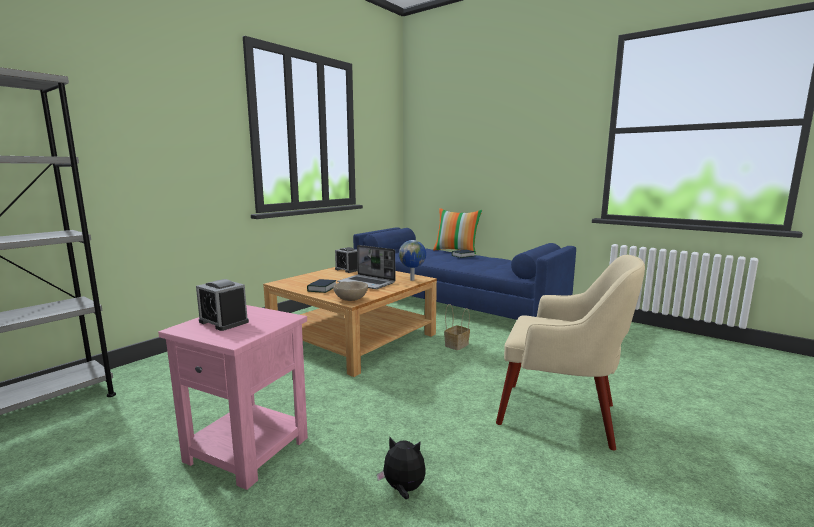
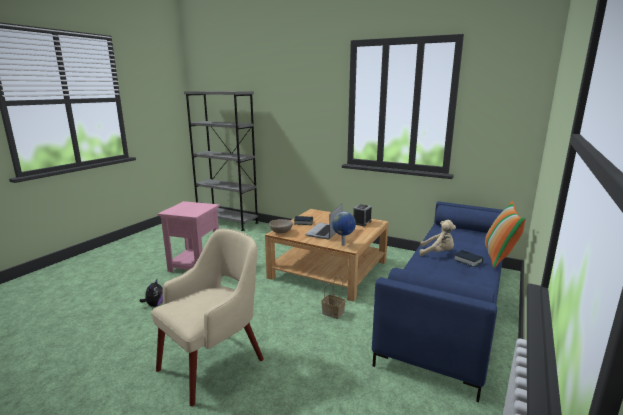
camera: 80 degrees right, 5 degrees up
(223, 322) = (191, 206): alarm clock -> none
(443, 260) = (437, 253): none -> beige plush toy
(561, 415) = (214, 363): beige armchair -> beige armchair turned 150 degrees counterclockwise

